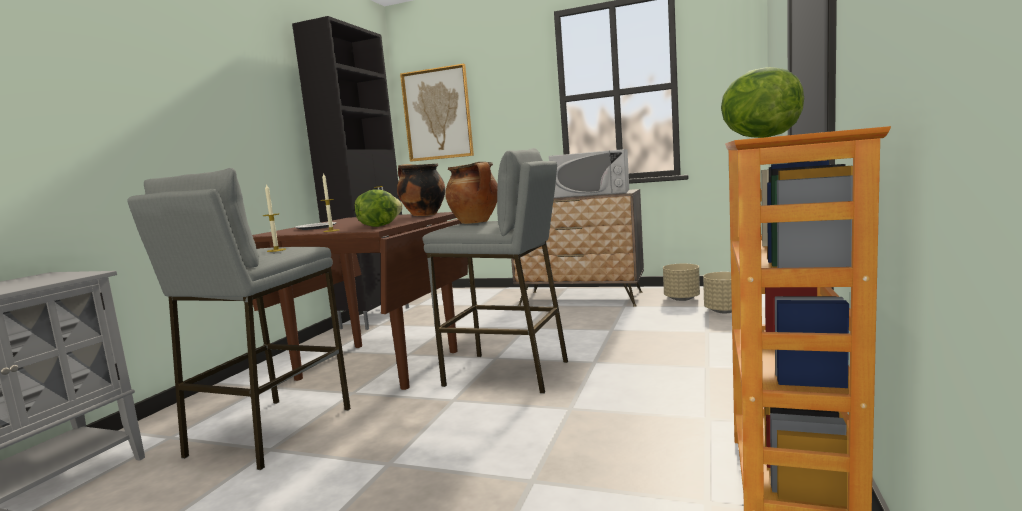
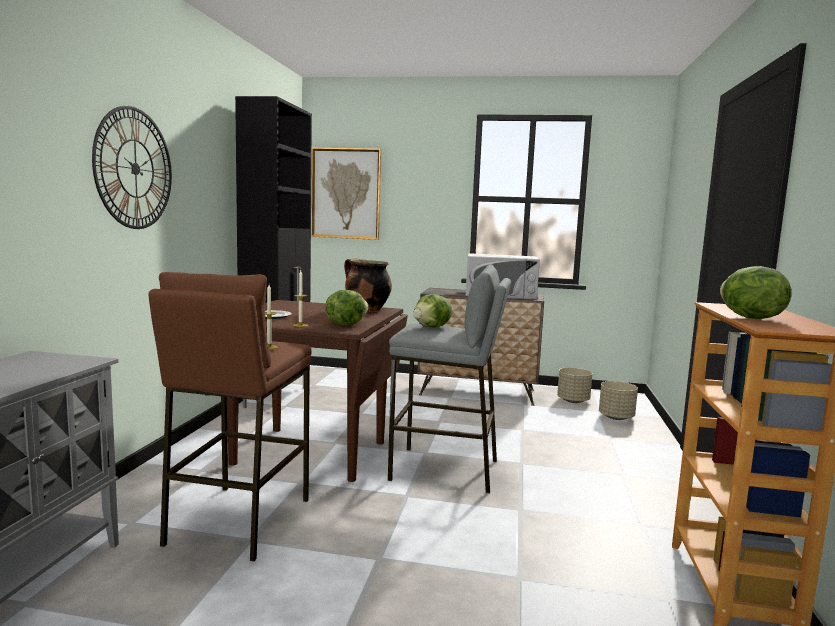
camera: 10 degrees left, 0 degrees up
(169, 95) = (135, 168): none -> wall clock
(269, 431) = (237, 521): grey stool -> brown stool
(476, 222) = (432, 327): cooking pot -> lettuce

